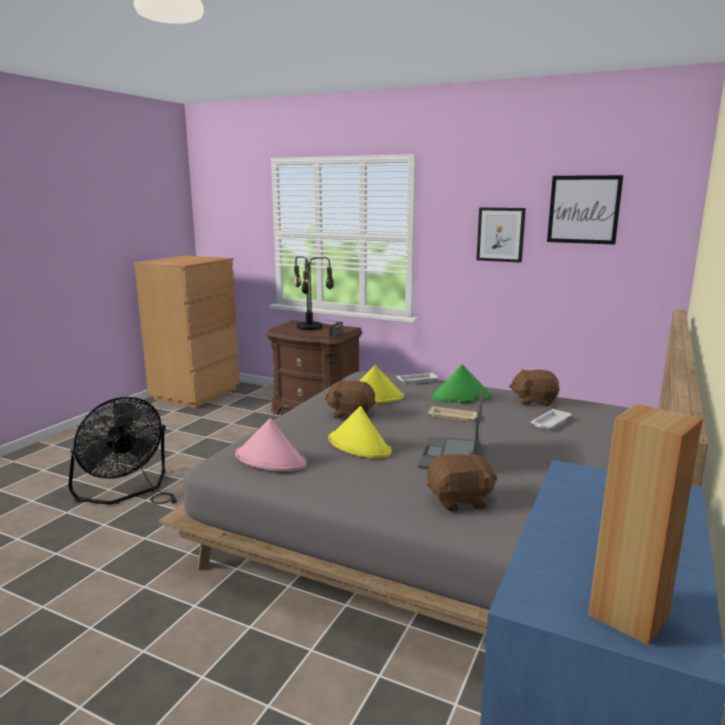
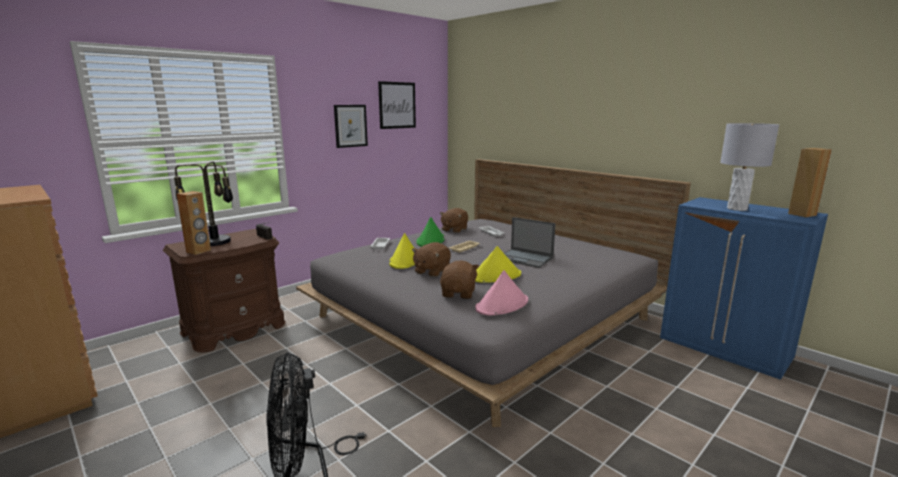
camera: 70 degrees left, 0 degrees up
(282, 329) = (198, 251): none -> brown speaker
(459, 500) = (583, 267): brown plush toy -> brown plush toy (459, 293)
(587, 520) = (737, 209): none -> grey table lamp

